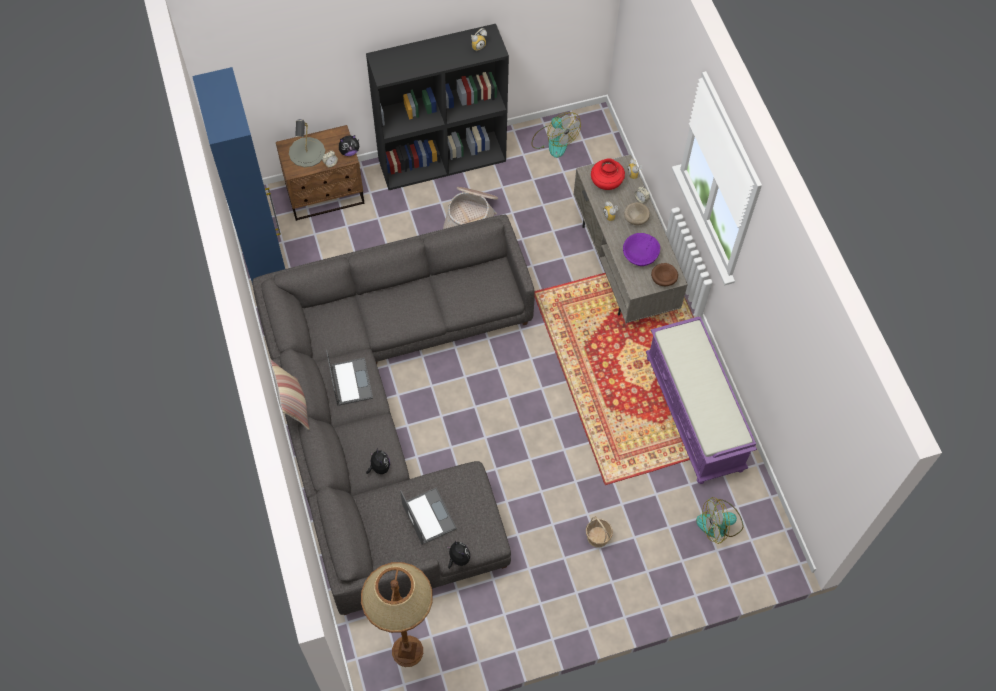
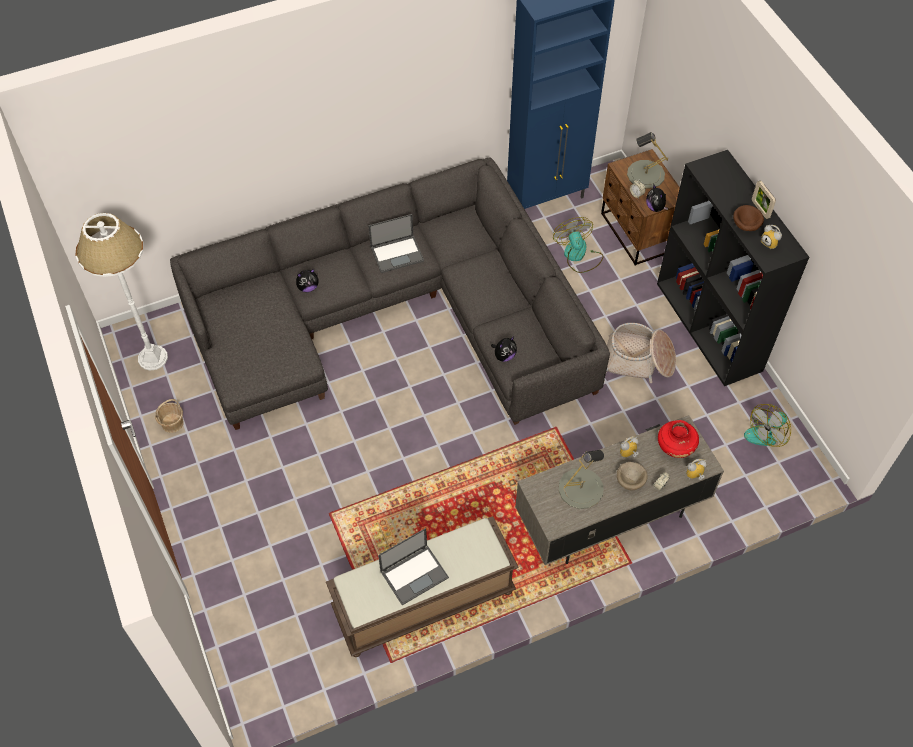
camera: 85 degrees right, 5 degrees down
(294, 406) = (348, 198): pillow -> none
(408, 651) = (152, 358): brown floor lamp -> white floor lamp
(428, 515) = (258, 330): laptop -> laptop (415, 574)
(440, 44) = (760, 209): none -> picture frame
(458, 558) = (216, 361): plush toy -> plush toy (504, 356)
(597, 537) = (269, 510): basket -> basket (172, 423)
(640, 254) = (580, 488): purple bowl -> grey table lamp
(664, 280) = (550, 515): brown bowl -> brown bowl (745, 225)
(695, 413) = (423, 602): purple bench -> brown bench
(719, 524) = (287, 633): fan -> fan (578, 256)

